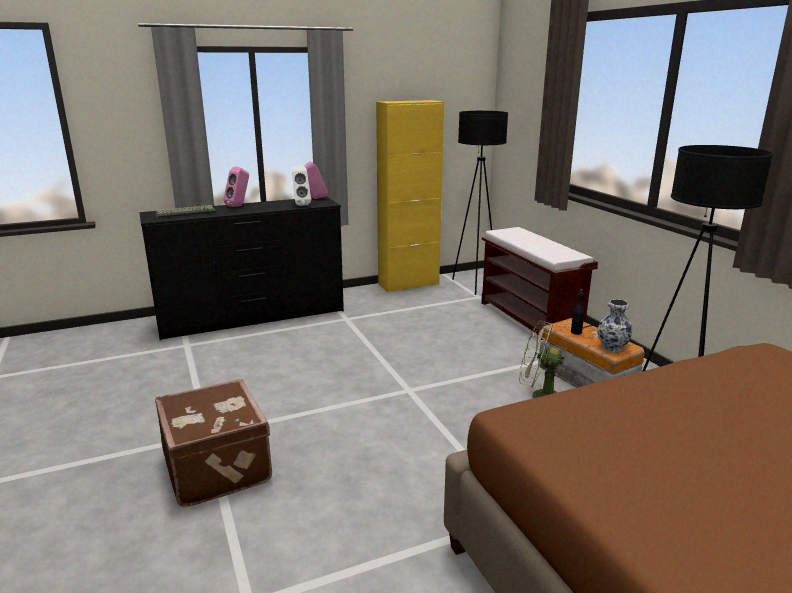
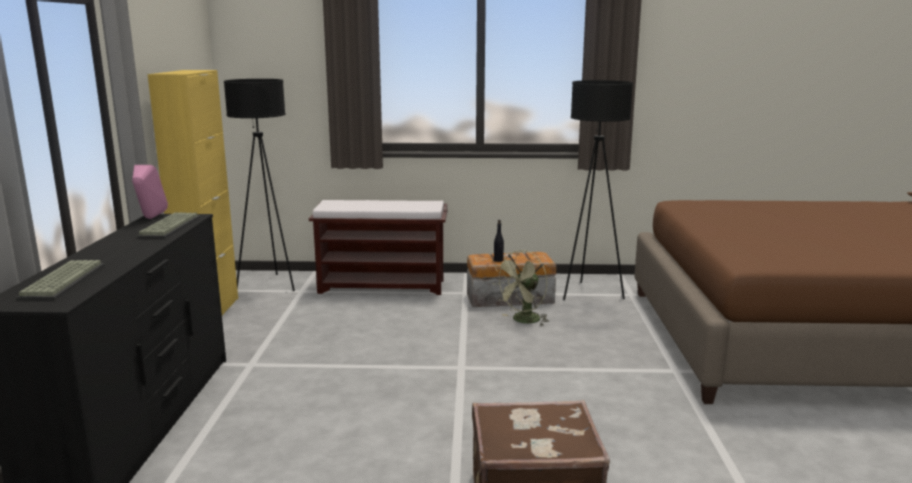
camera: 65 degrees left, 5 degrees down
(239, 206) = (97, 252): pink speaker -> none
(300, 205) = (169, 227): white speaker -> keyboard
(612, 348) = (536, 258): vase -> none

